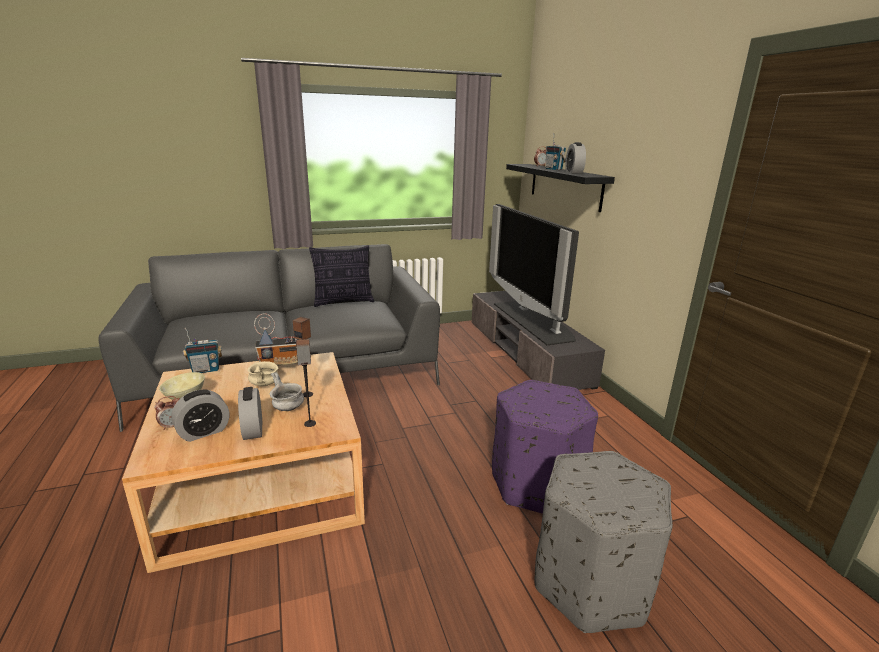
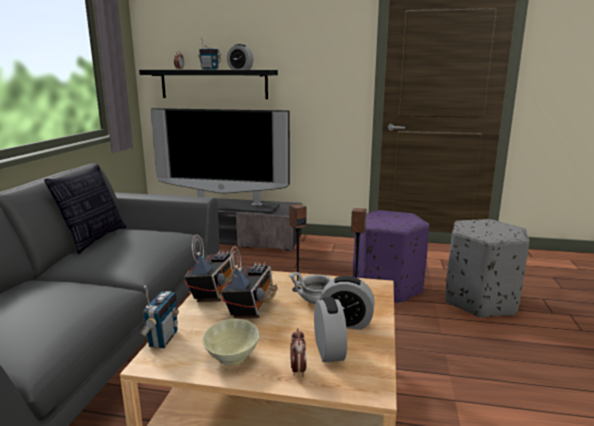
camera: 60 degrees left, 5 degrees down
(264, 384) = (251, 307): beige bowl -> radio

